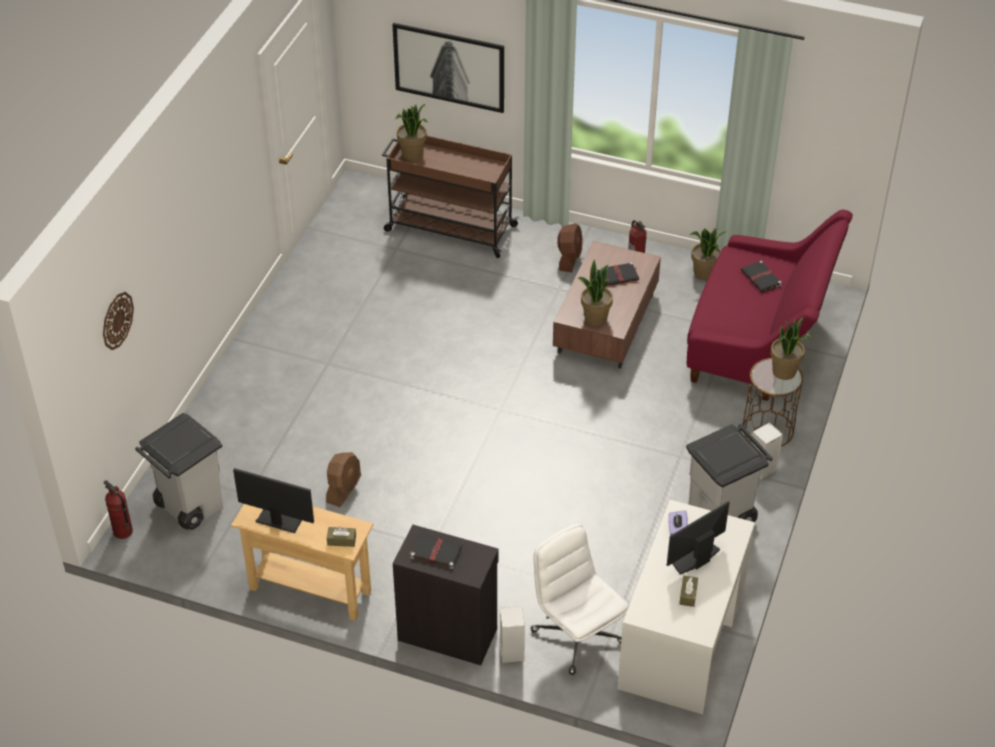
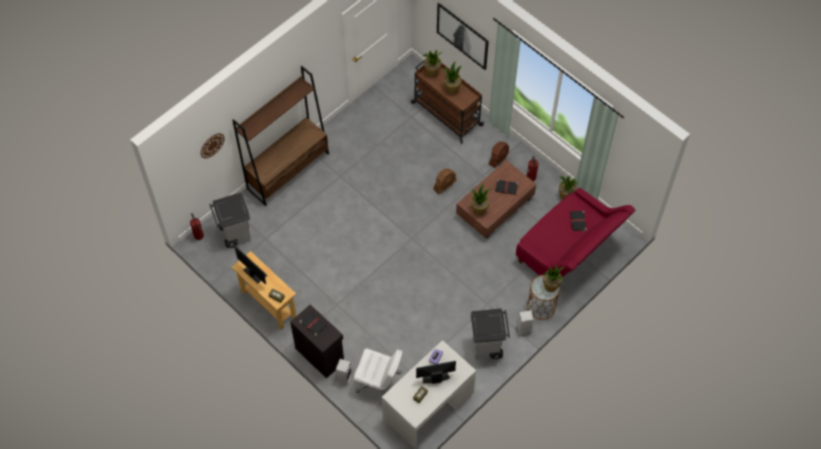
camera: 25 degrees right, 15 degrees up
(233, 385) = (288, 171): none -> brown bookcase
(344, 489) = (312, 254): brown fan -> brown fan (445, 185)
(458, 166) = (452, 89): none -> potted plant
(577, 636) = (379, 382): white office chair -> white office chair turned 120 degrees clockwise

